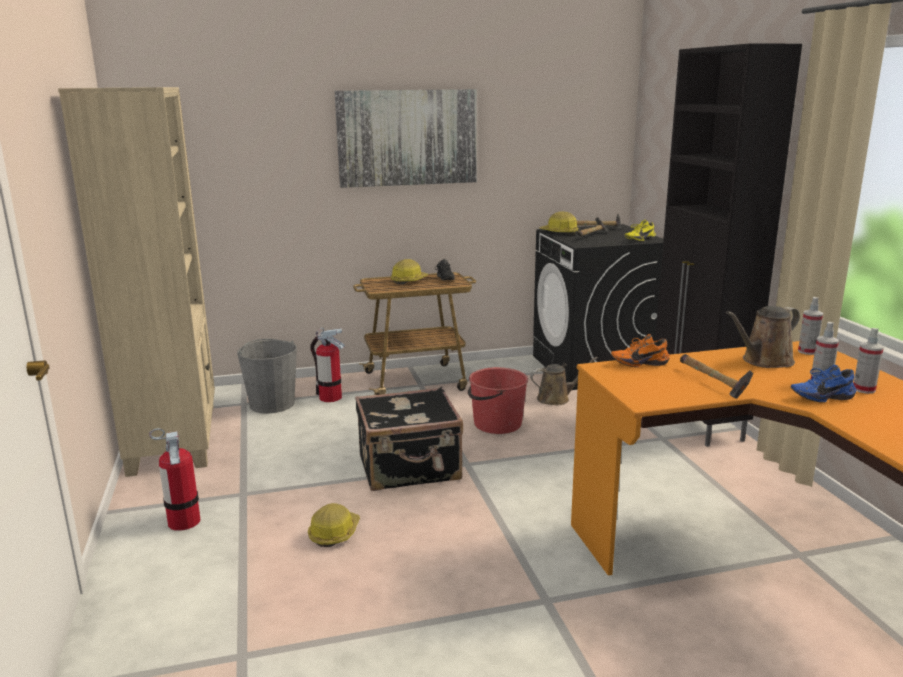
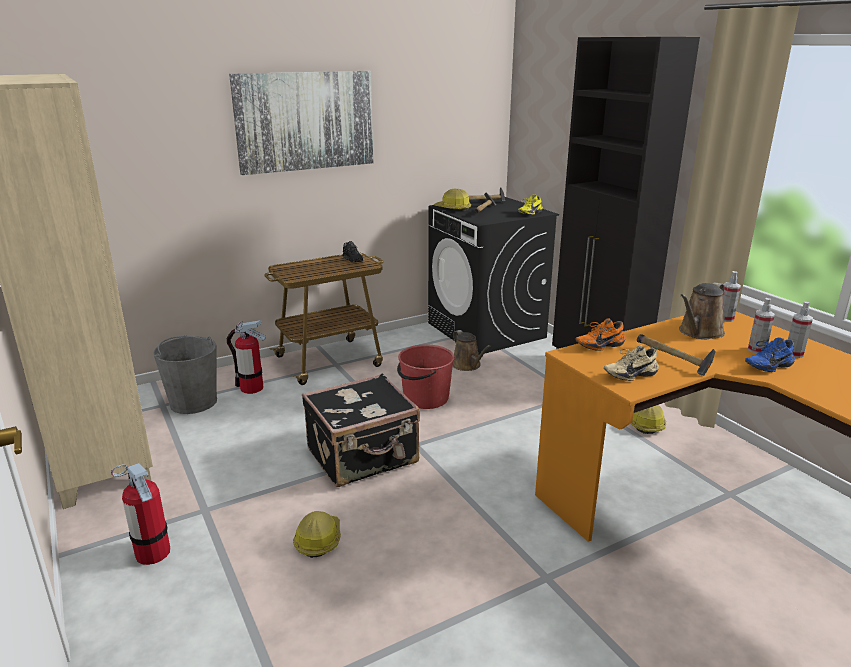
camera: 15 degrees left, 5 degrees up
(408, 280) = (317, 265): hard hat -> hard hat (647, 424)
(556, 398) = (468, 365): brown watering can -> brown watering can turned 90 degrees clockwise
(652, 390) = (629, 374): none -> beige shoe

